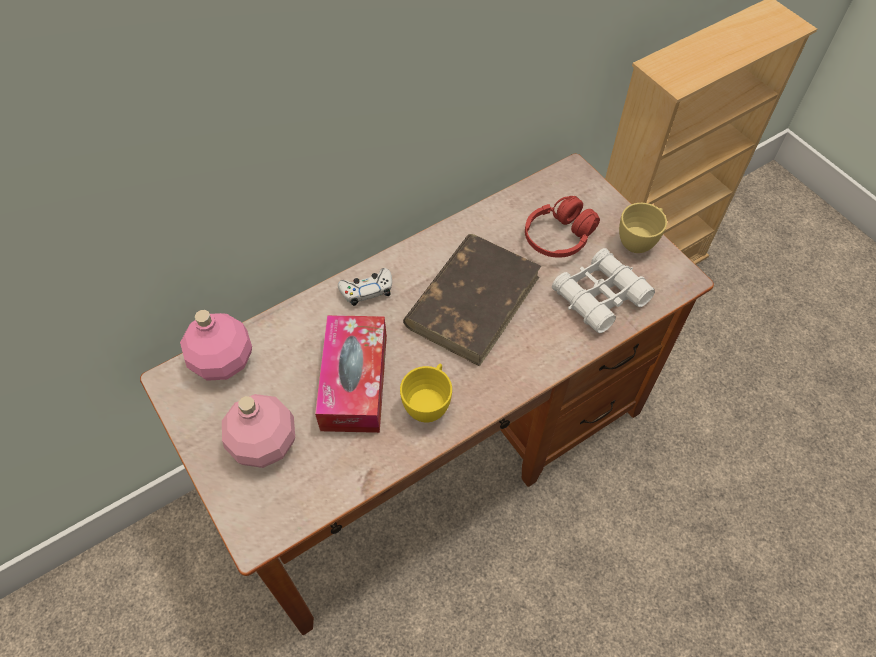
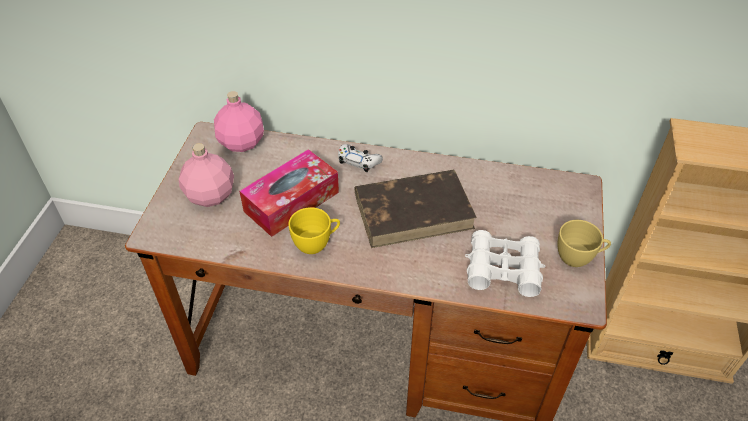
camera: 45 degrees right, 10 degrees down
(559, 237) = (519, 216): red headphones -> none

